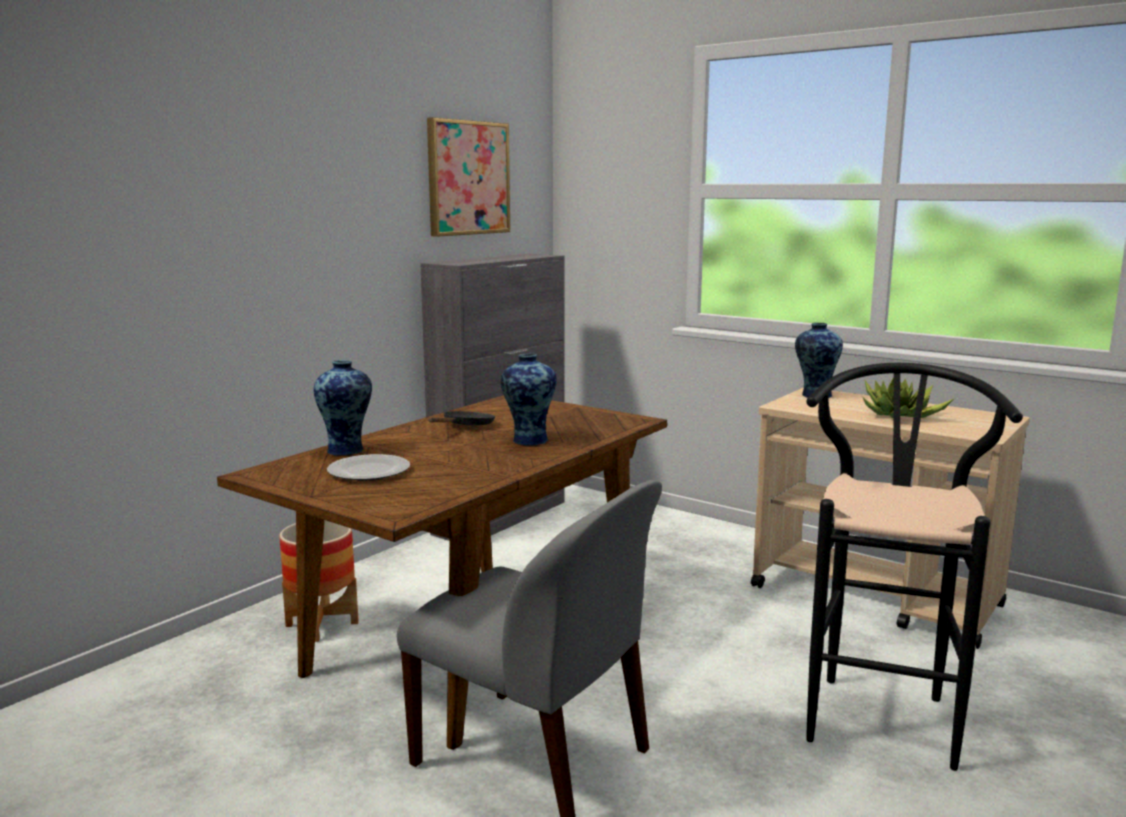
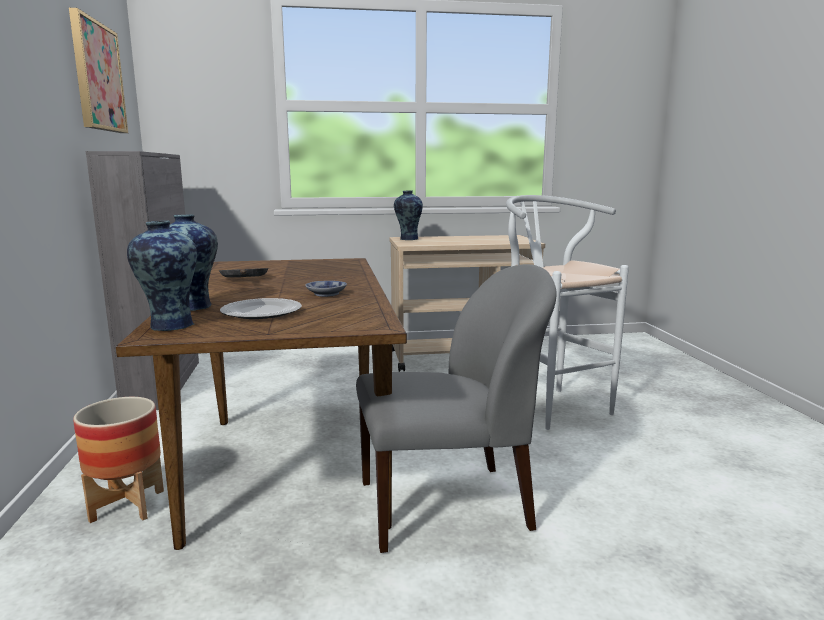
camera: 45 degrees left, 0 degrees up
(472, 465) = (328, 294): none -> bowl
(529, 440) = (319, 278): vase -> vase (169, 325)
(881, 711) = (550, 404): black stool -> white stool
(900, 416) = (474, 241): potted plant -> none

